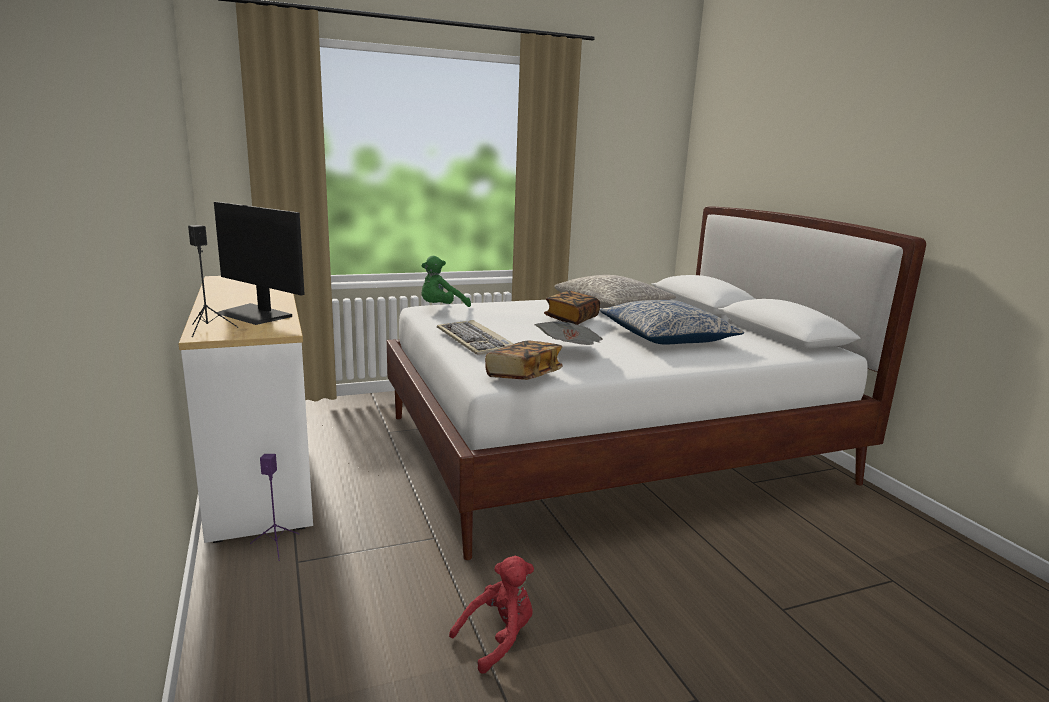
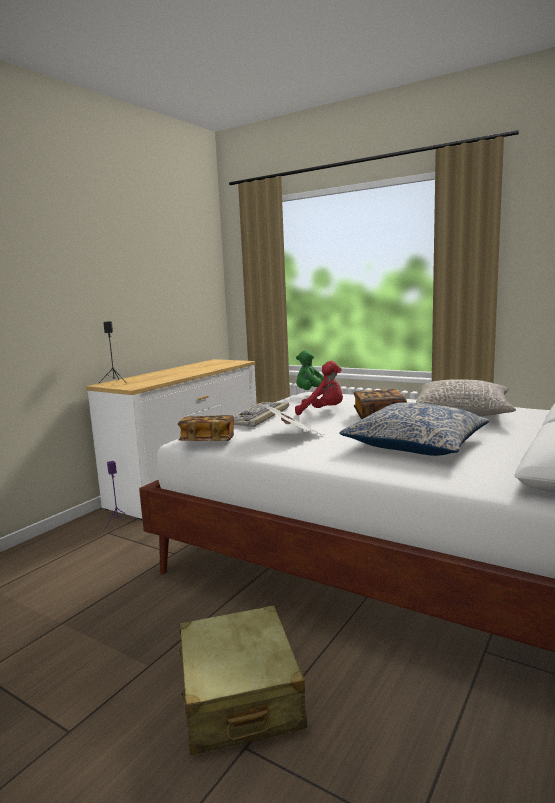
camera: 55 degrees right, 5 degrees down
(255, 314) = (155, 378): monitor -> none
(498, 638) = (83, 619): red plush toy -> red plush toy (323, 412)
(721, 589) = (239, 696): none -> beige suitcase

